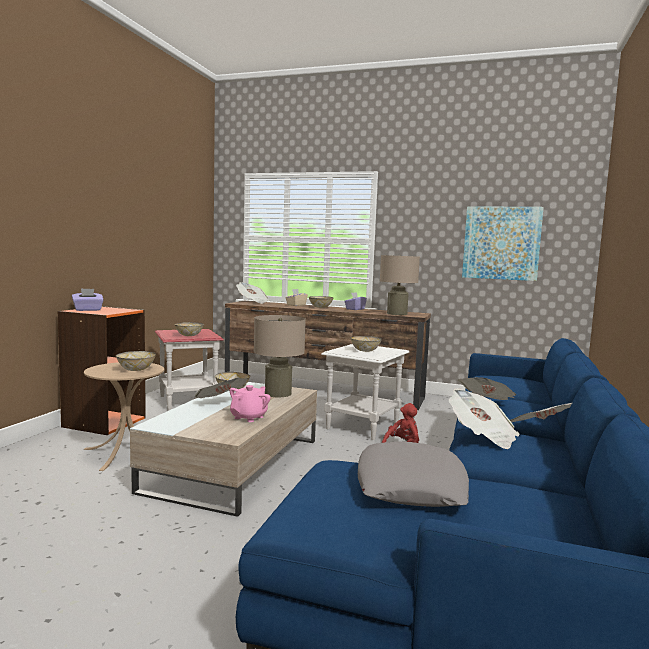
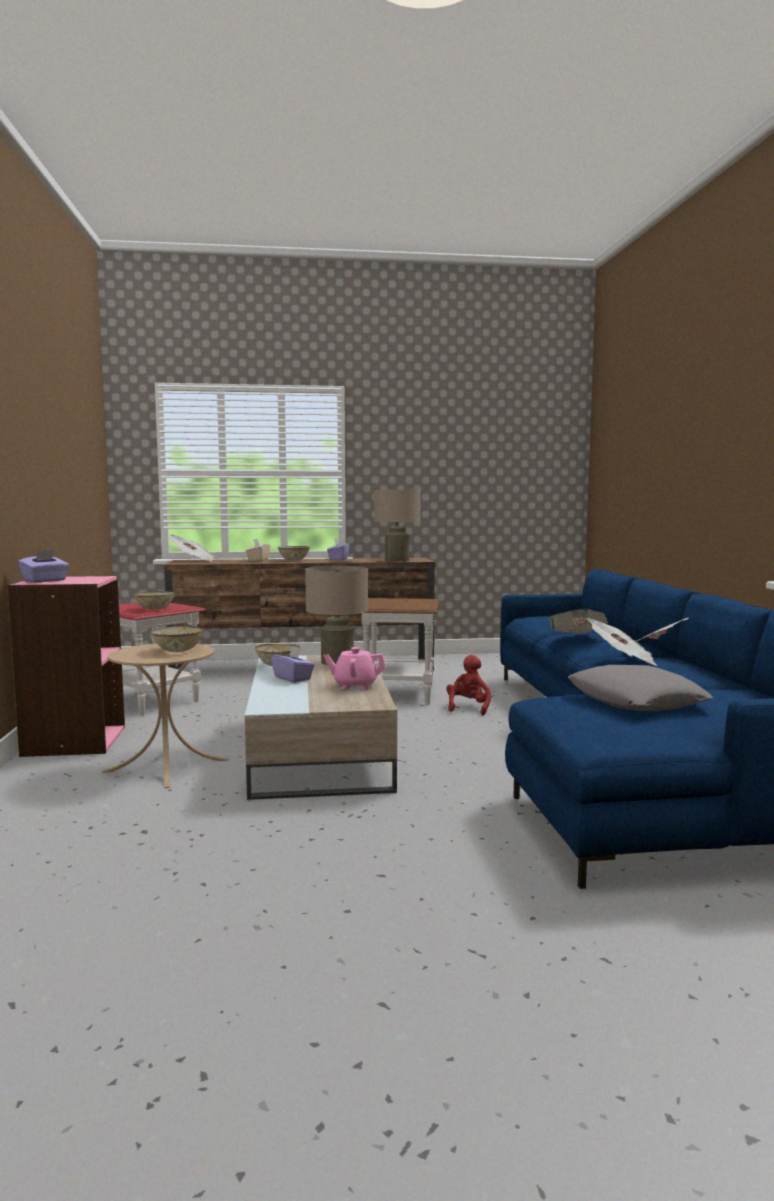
camera: 25 degrees left, 0 degrees up
(104, 422) = (73, 741): orange bookcase -> pink bookcase
(220, 403) = (293, 678): newspaper -> purple tissue box
(249, 417) = (355, 686): pink teapot -> pink teapot turned 90 degrees counterclockwise
(362, 426) = (399, 694): white side table -> brown side table
(365, 351) = (399, 603): bowl -> none
(501, 243) = (492, 472): picture -> none

